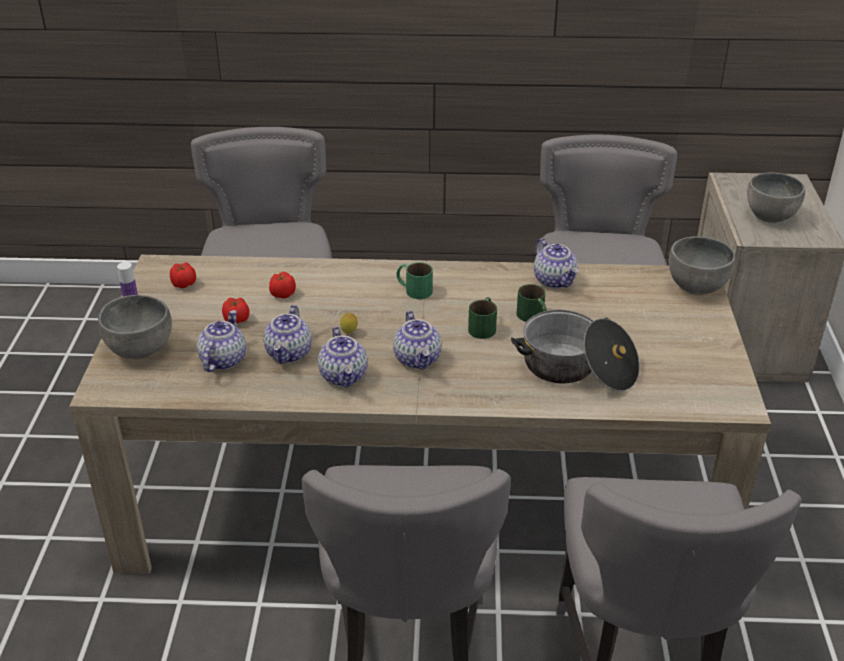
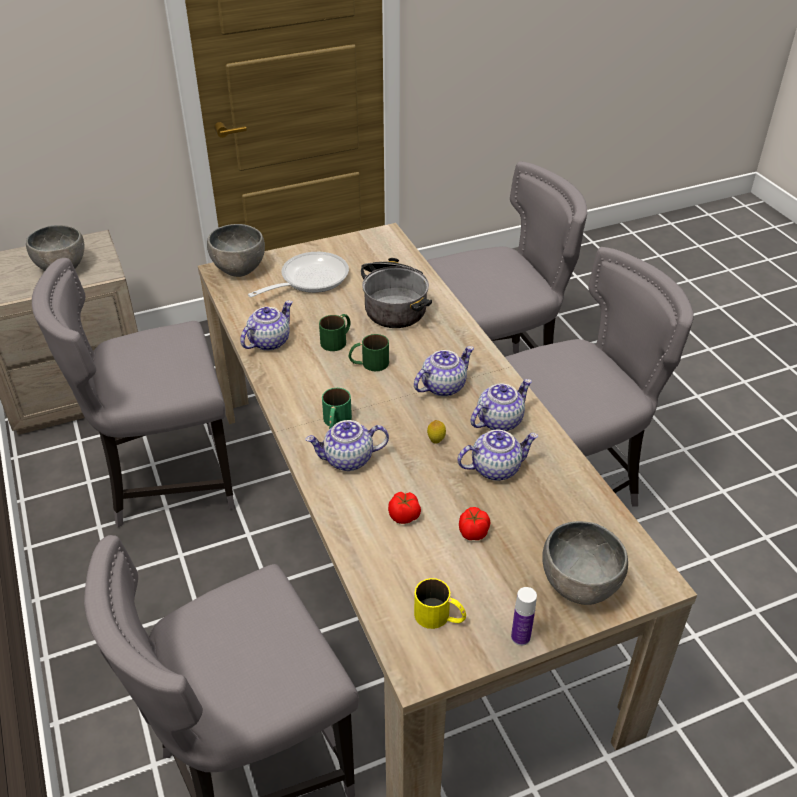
camera: 115 degrees left, 5 degrees up
(183, 284) = (440, 617): tomato -> yellow mug
(222, 360) = (541, 511): teapot -> teapot (348, 460)
(656, 325) = (309, 279): none -> frying pan

